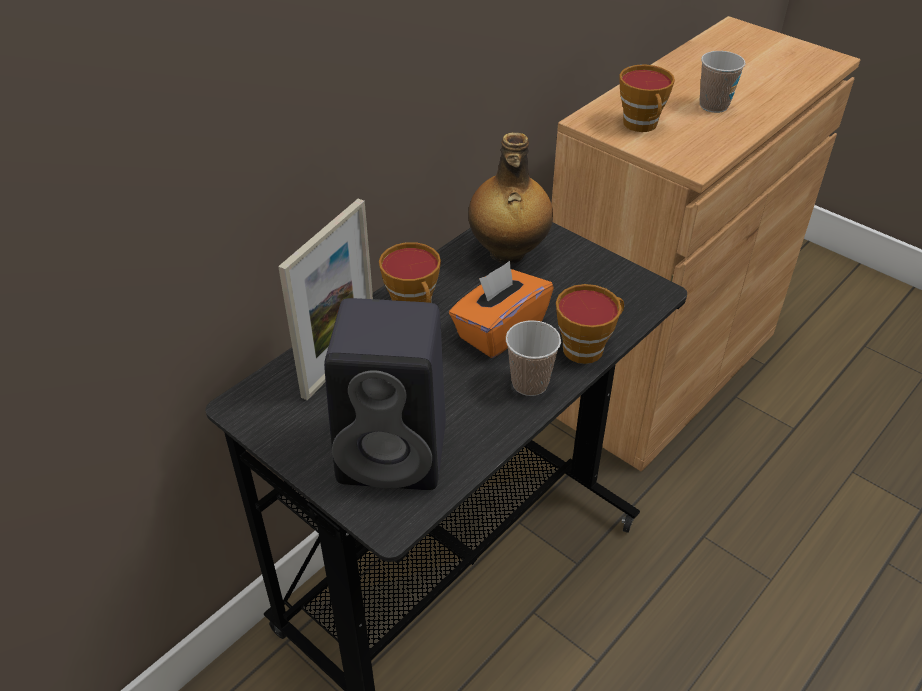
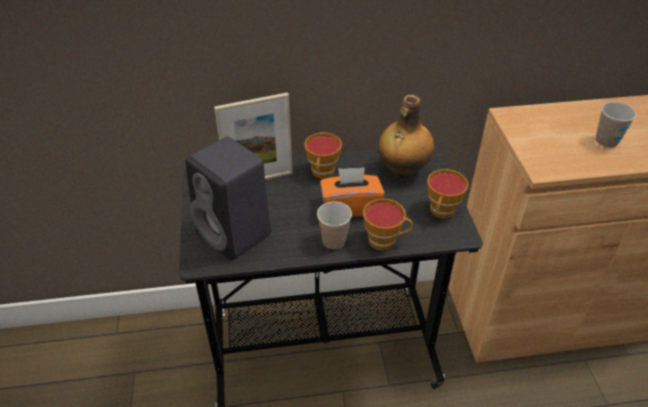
camera: 40 degrees right, 0 degrees up
(642, 125) = (539, 132): cup -> cup (442, 212)

